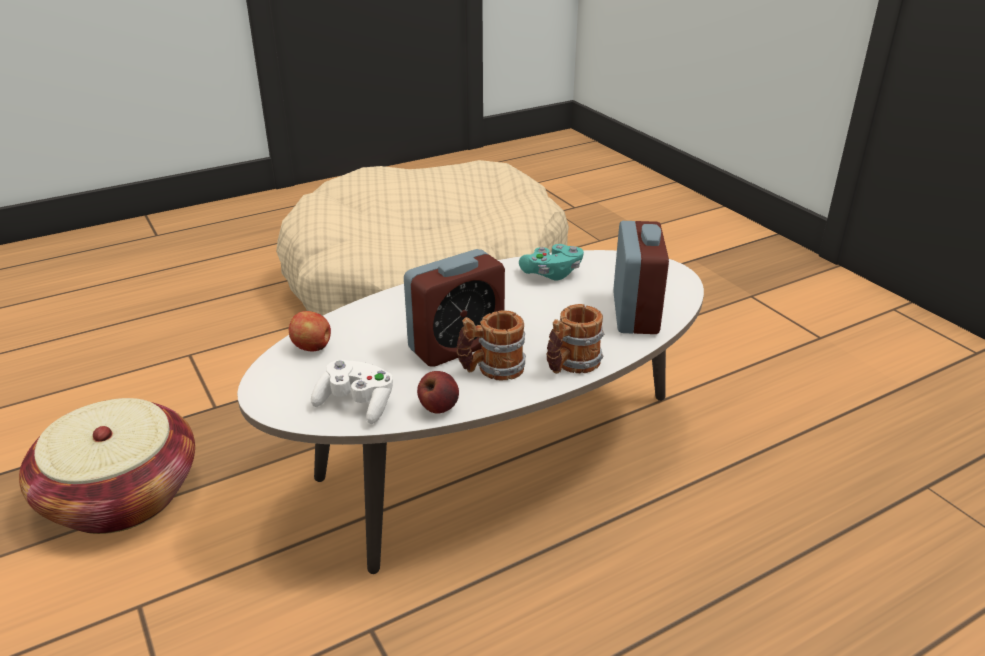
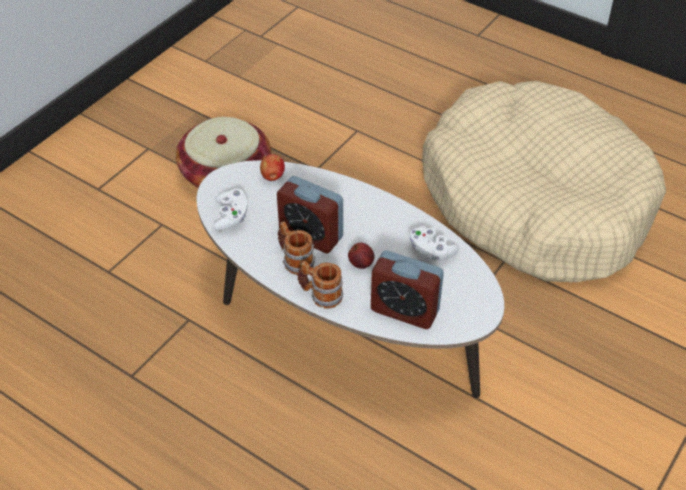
camera: 65 degrees right, 15 degrees up
(438, 408) = (245, 251): apple -> apple (361, 264)
(552, 273) = (431, 251): turquoise game controller -> white game controller
(635, 313) = (404, 310): alarm clock -> alarm clock turned 45 degrees clockwise

